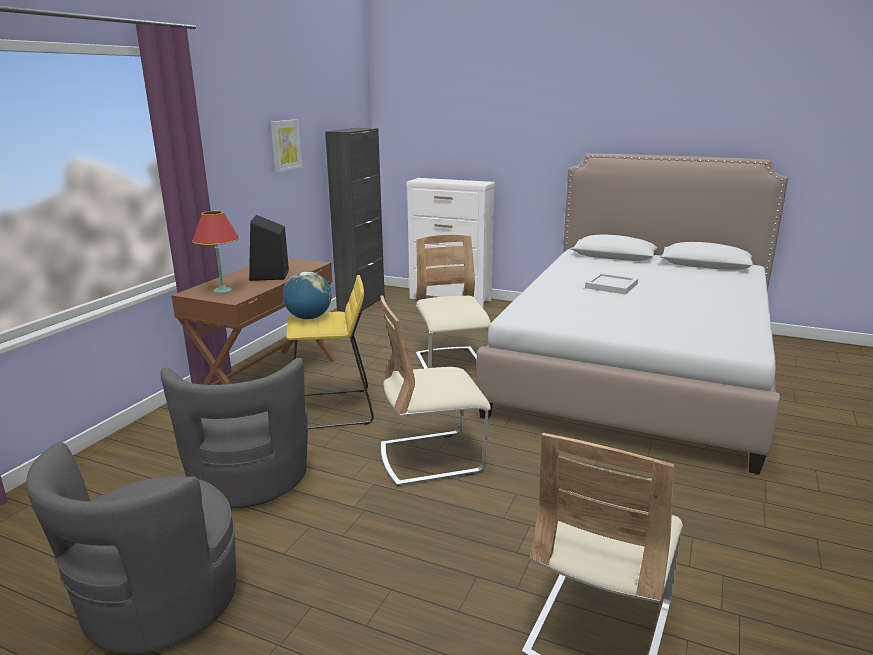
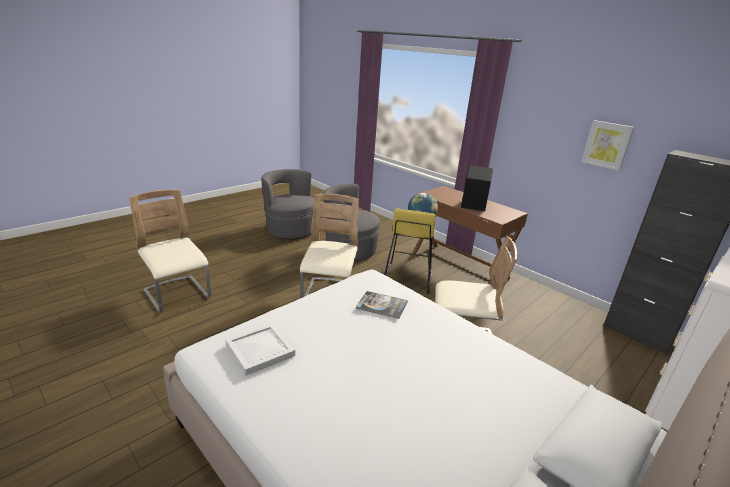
camera: 110 degrees right, 5 degrees up
(222, 290) = (445, 193): red table lamp -> none
(566, 302) = (382, 305): none -> book
(610, 286) = (424, 360): white tray -> white tray (260, 349)

